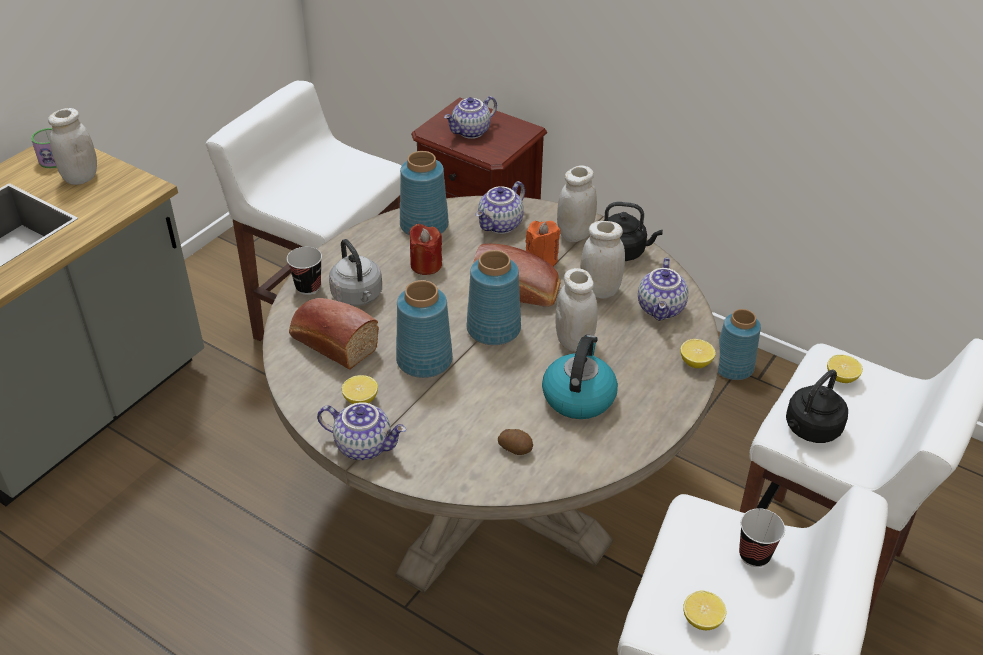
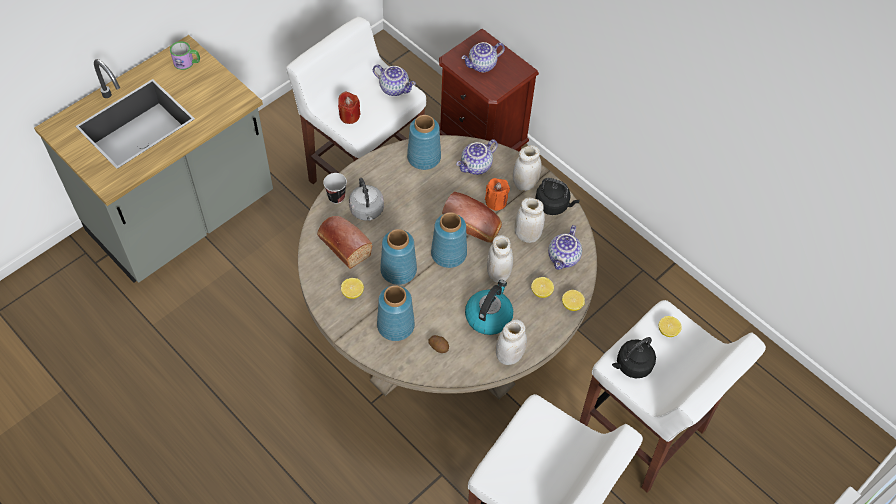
camera: 10 degrees right, 15 degrees up
(81, 177) = (200, 82): white jar -> white jar (509, 355)
(364, 445) = (348, 327): teapot -> teapot (395, 88)
(426, 265) = (417, 192): red candle -> red candle (349, 116)
(702, 620) = (518, 479): lemon -> lemon (541, 292)
(732, 367) = (640, 266): blue vase -> blue vase (395, 325)
(754, 555) = (563, 445): cup -> none

